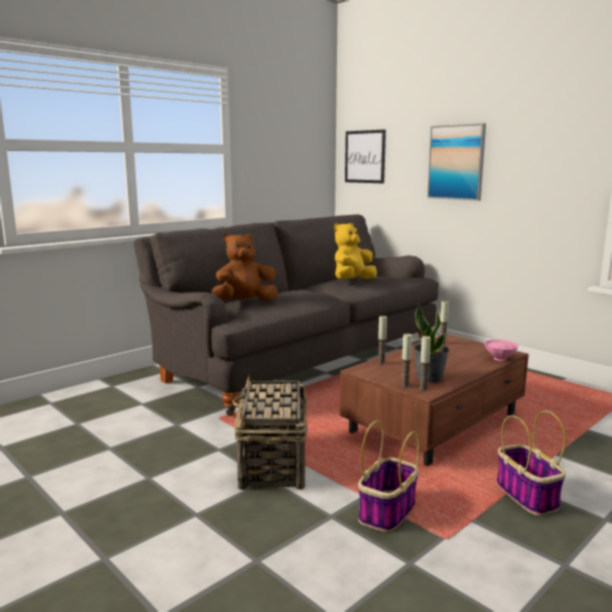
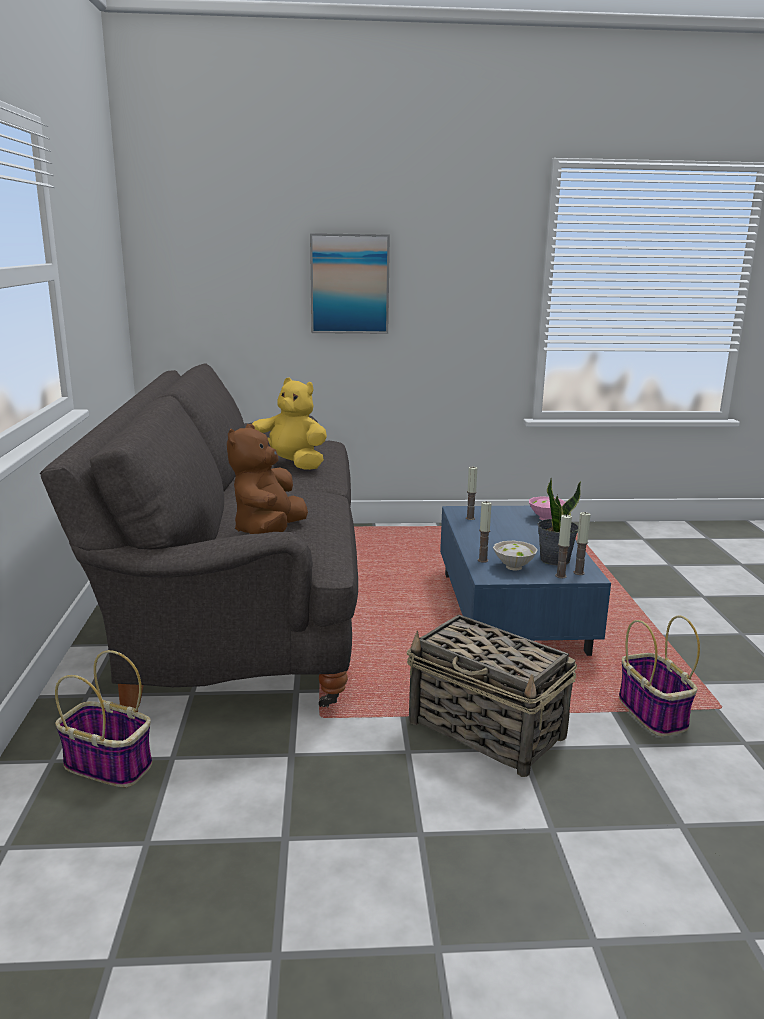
camera: 50 degrees left, 5 degrees up
(352, 281) = (289, 465): yellow plush toy -> yellow plush toy turned 120 degrees clockwise
(365, 156) = (189, 273): picture -> none
(388, 371) = (512, 567): none -> white bowl
(436, 422) = (511, 610): brown coffee table -> blue coffee table
(528, 496) = (684, 642): basket -> basket (110, 765)

